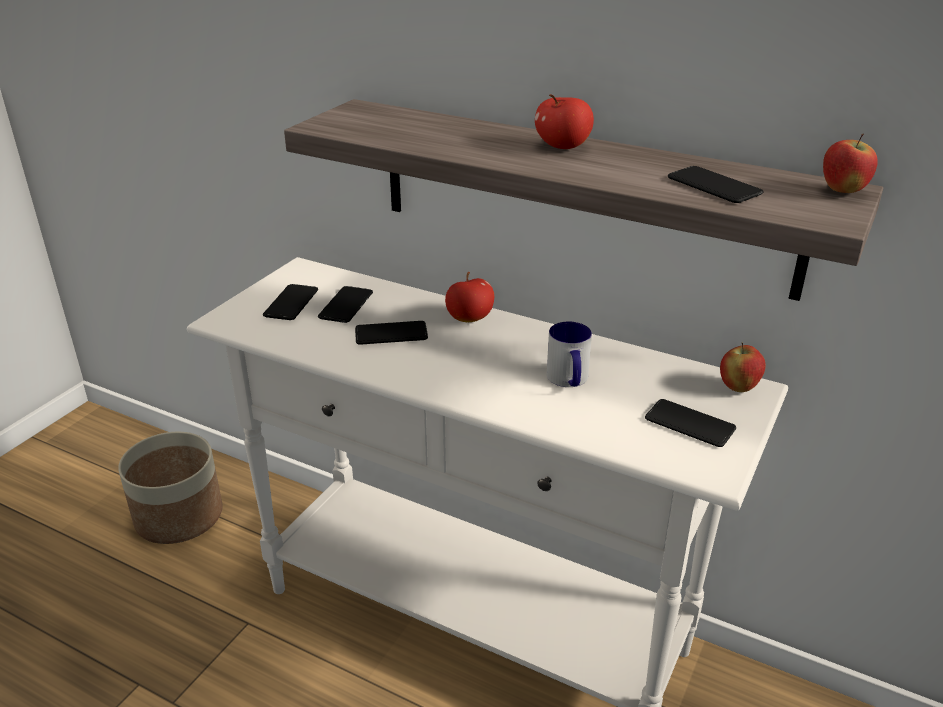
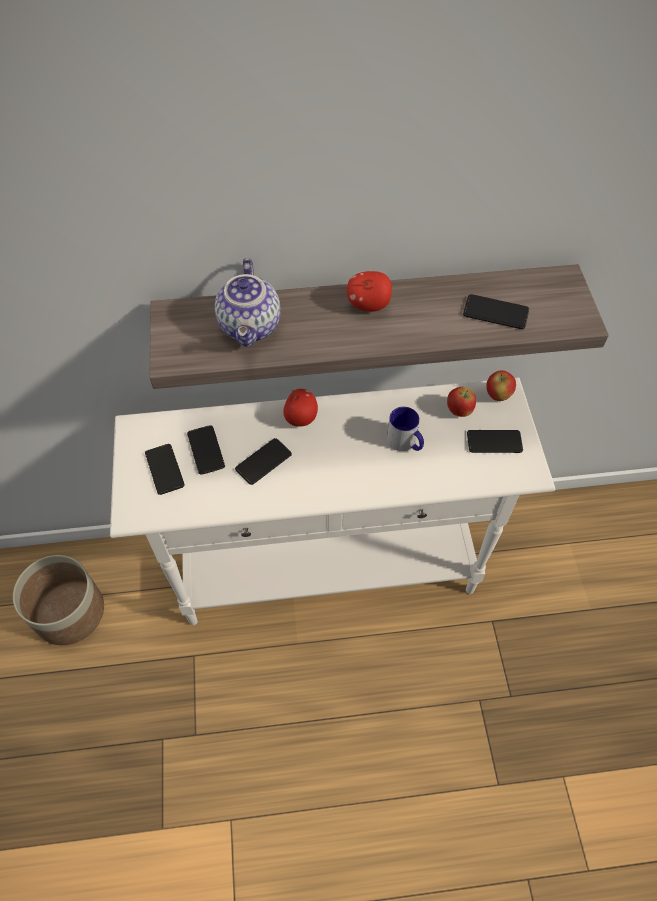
camera: 35 degrees left, 25 degrees up
(420, 129) = (251, 327): none -> teapot
(843, 191) = (564, 283): apple -> apple (459, 411)

